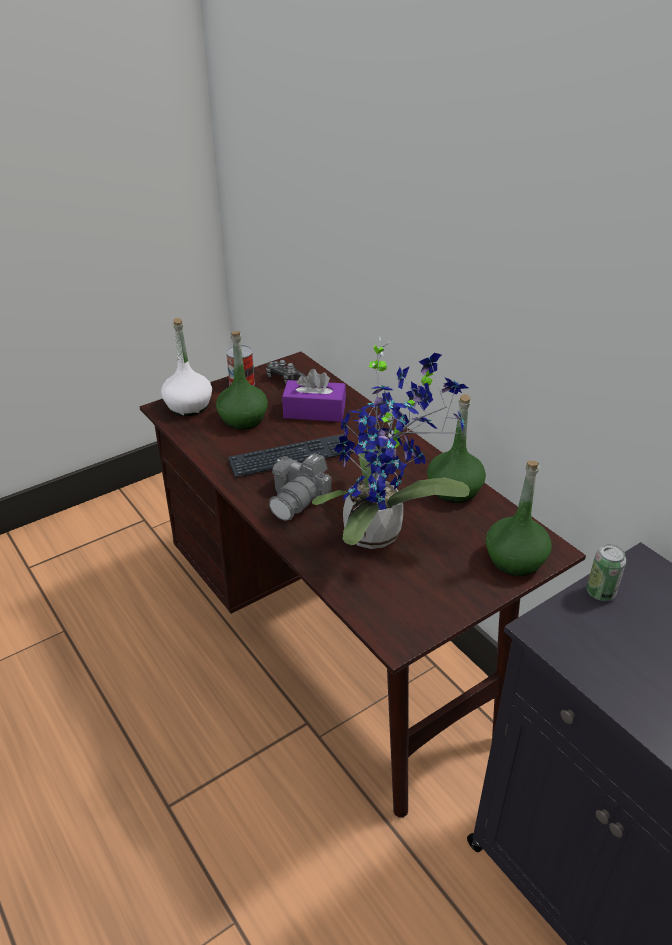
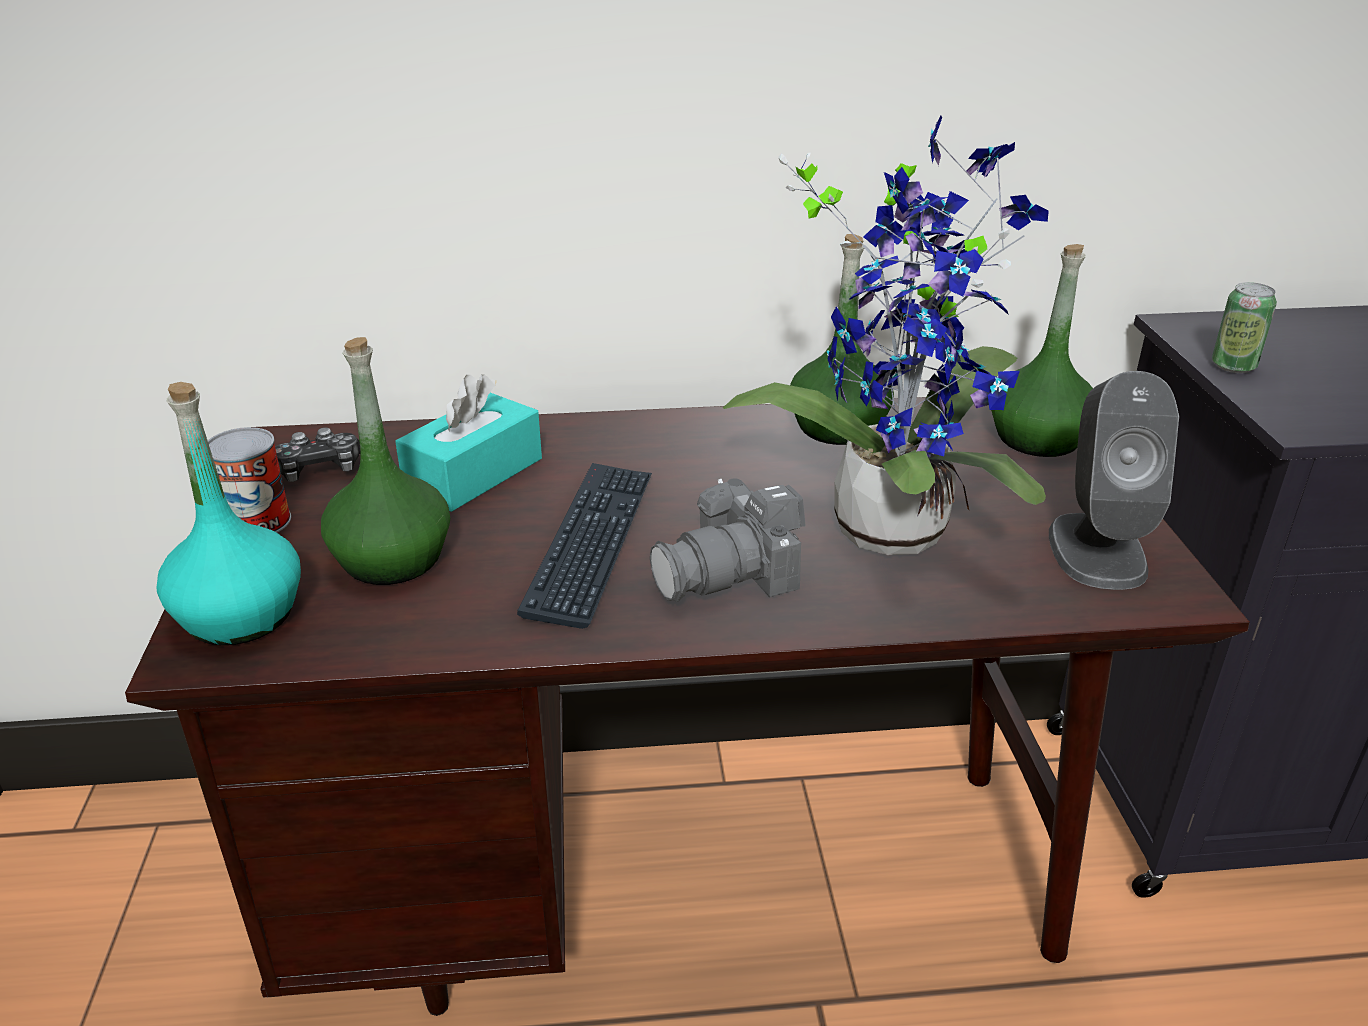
camera: 60 degrees left, 5 degrees down
(189, 406) = (241, 615): white bottle -> turquoise bottle
(299, 499) = (731, 574): camera -> camera turned 90 degrees clockwise
(314, 411) = (474, 474): purple tissue box -> turquoise tissue box
(414, 604) = (1097, 550): none -> grey speaker

